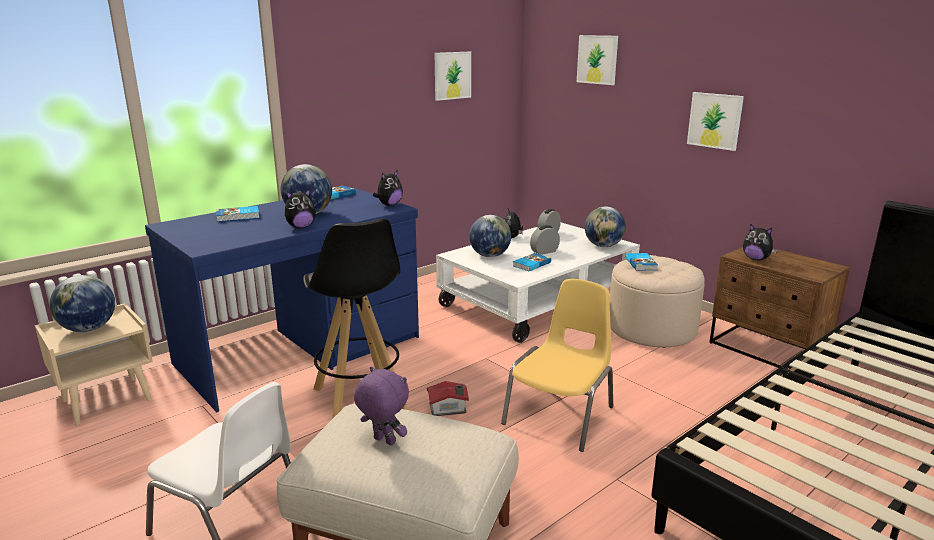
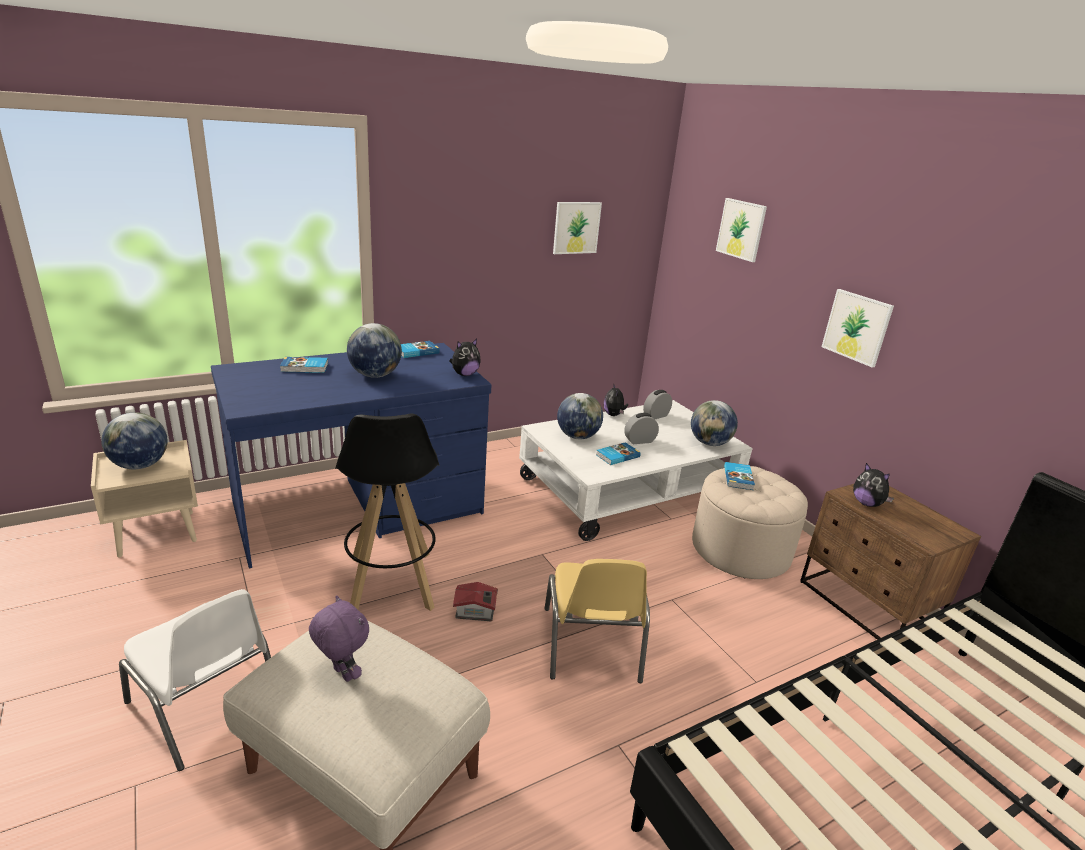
camera: 10 degrees right, 5 degrees up
(301, 227) = (356, 392): plush toy -> none
(561, 415) = (591, 645): yellow chair -> yellow chair turned 135 degrees clockwise

